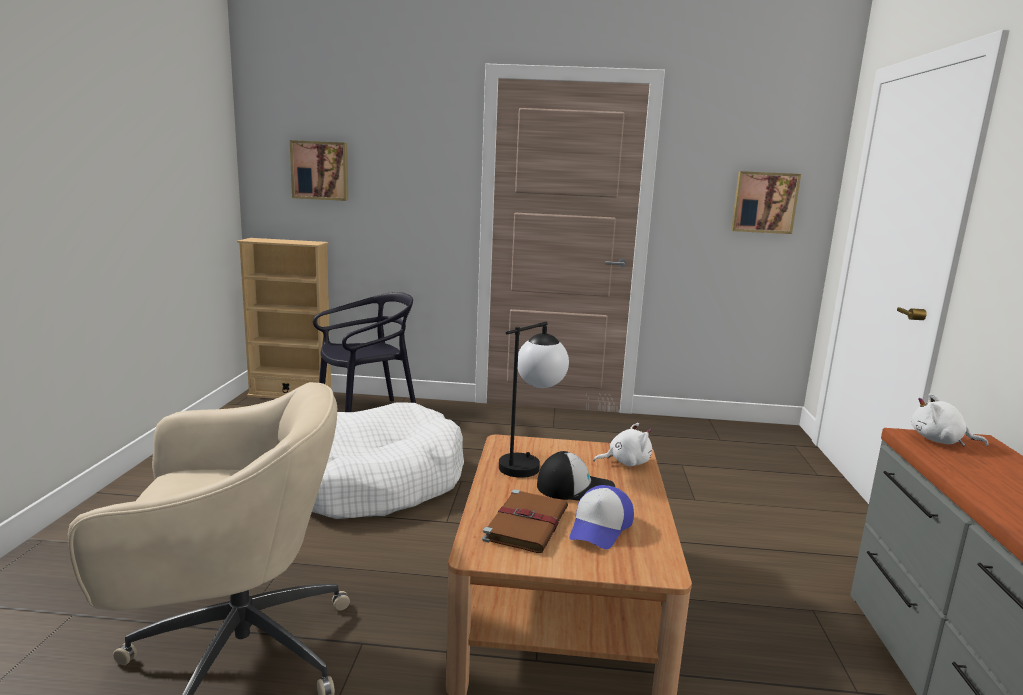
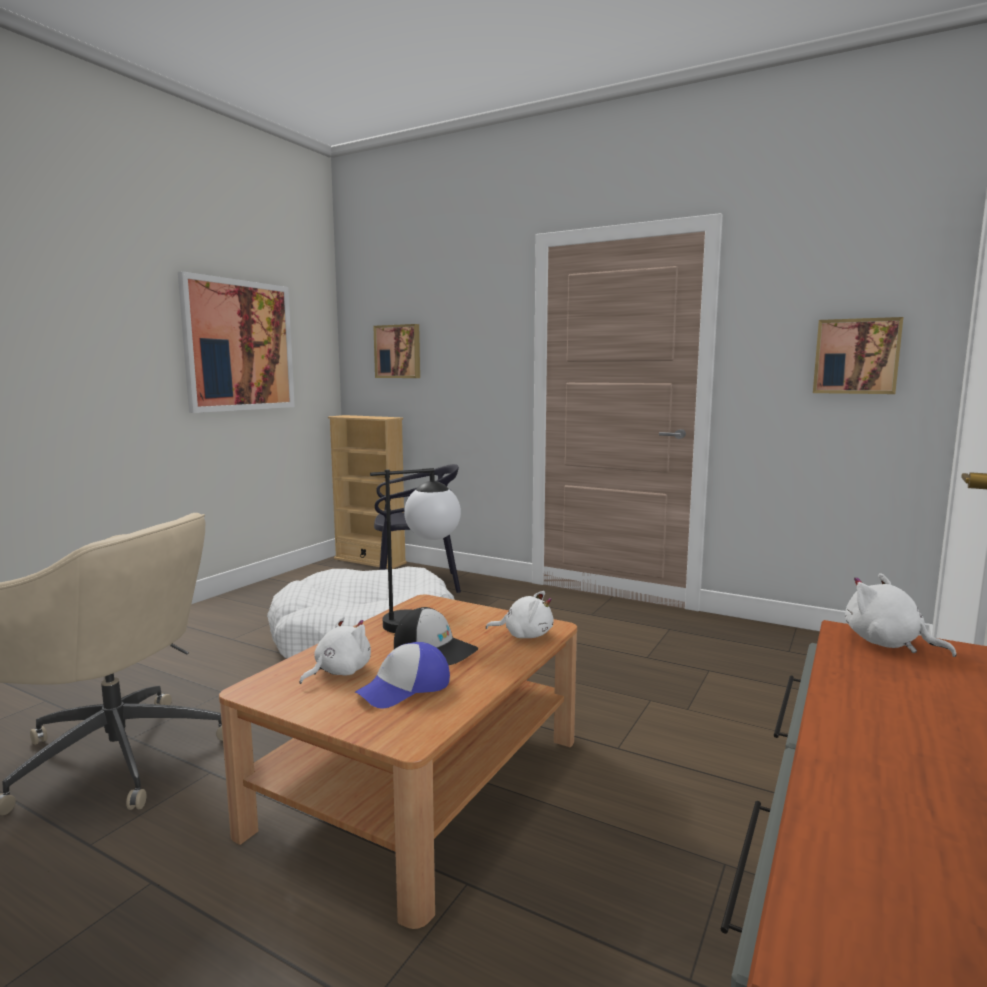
camera: 25 degrees right, 5 degrees down
(156, 162) = (239, 346): none -> picture
(527, 523) = (339, 672): brown book -> white plush toy

